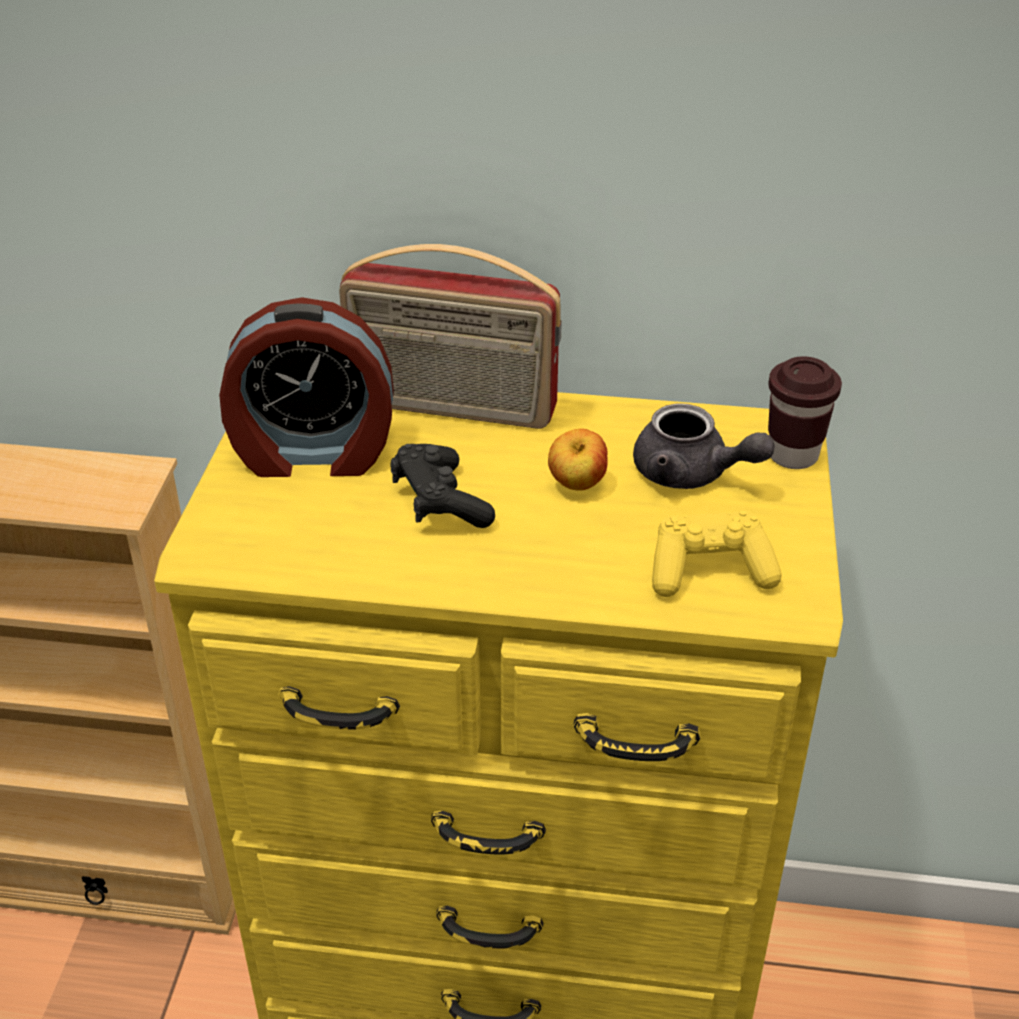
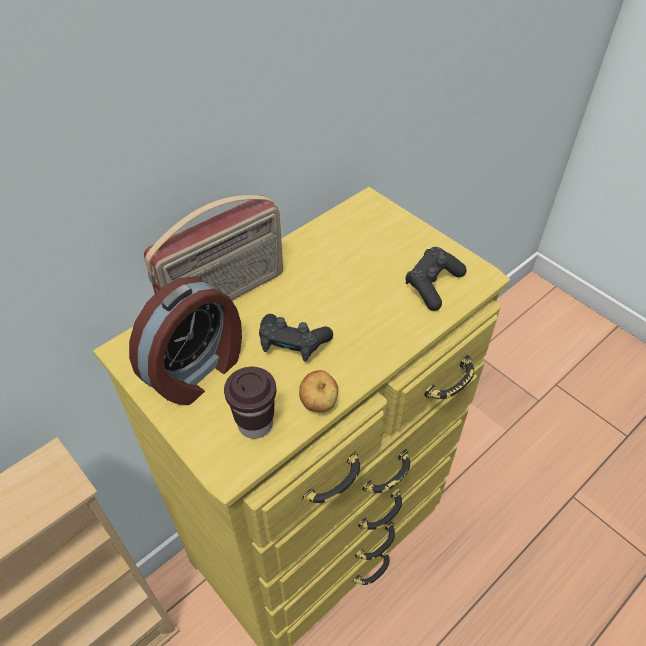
camera: 50 degrees left, 10 degrees up
(576, 485) = (333, 289): apple -> apple (319, 404)
(691, 474) = (366, 249): grey teapot -> none
(709, 570) = (432, 285): yellow game controller -> black game controller
(793, 455) = (386, 212): brown cup -> brown cup (255, 424)

